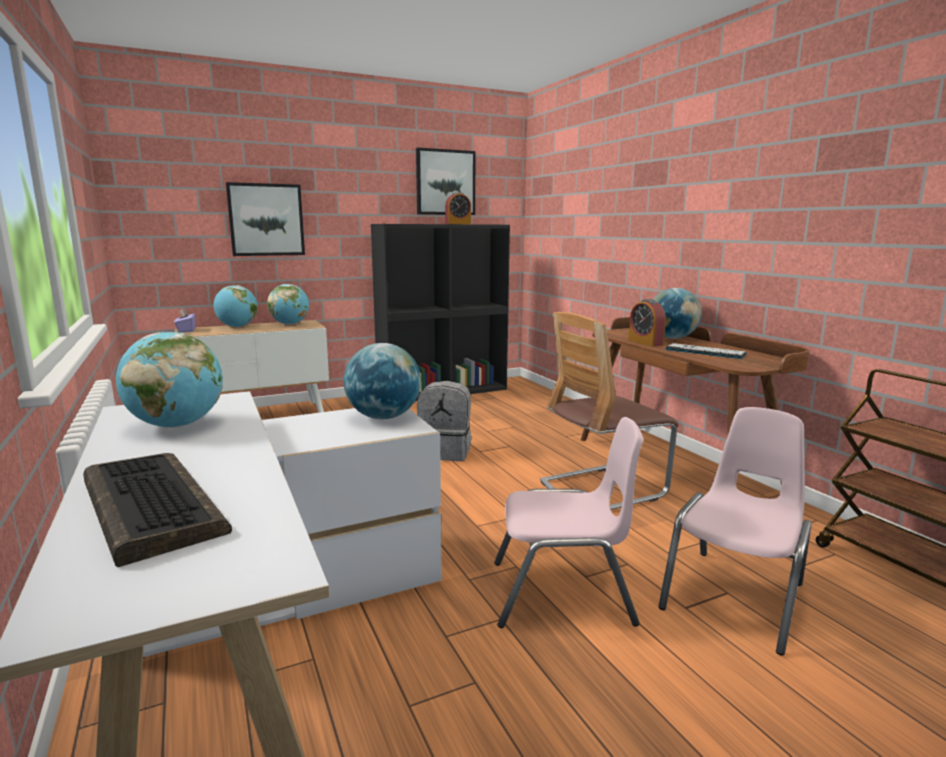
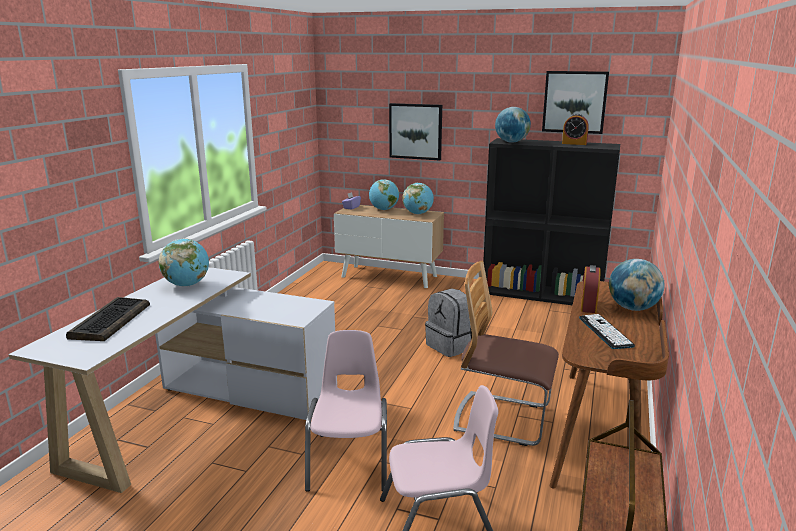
camera: 45 degrees right, 5 degrees up
(384, 417) = (302, 308): globe -> globe (511, 142)
(562, 594) = (350, 461): pink chair -> pink chair turned 135 degrees counterclockwise

